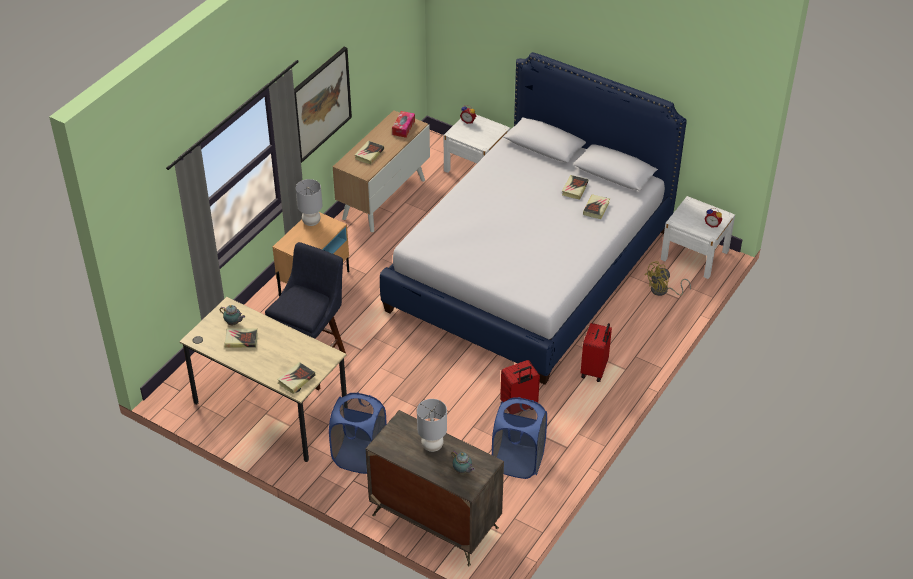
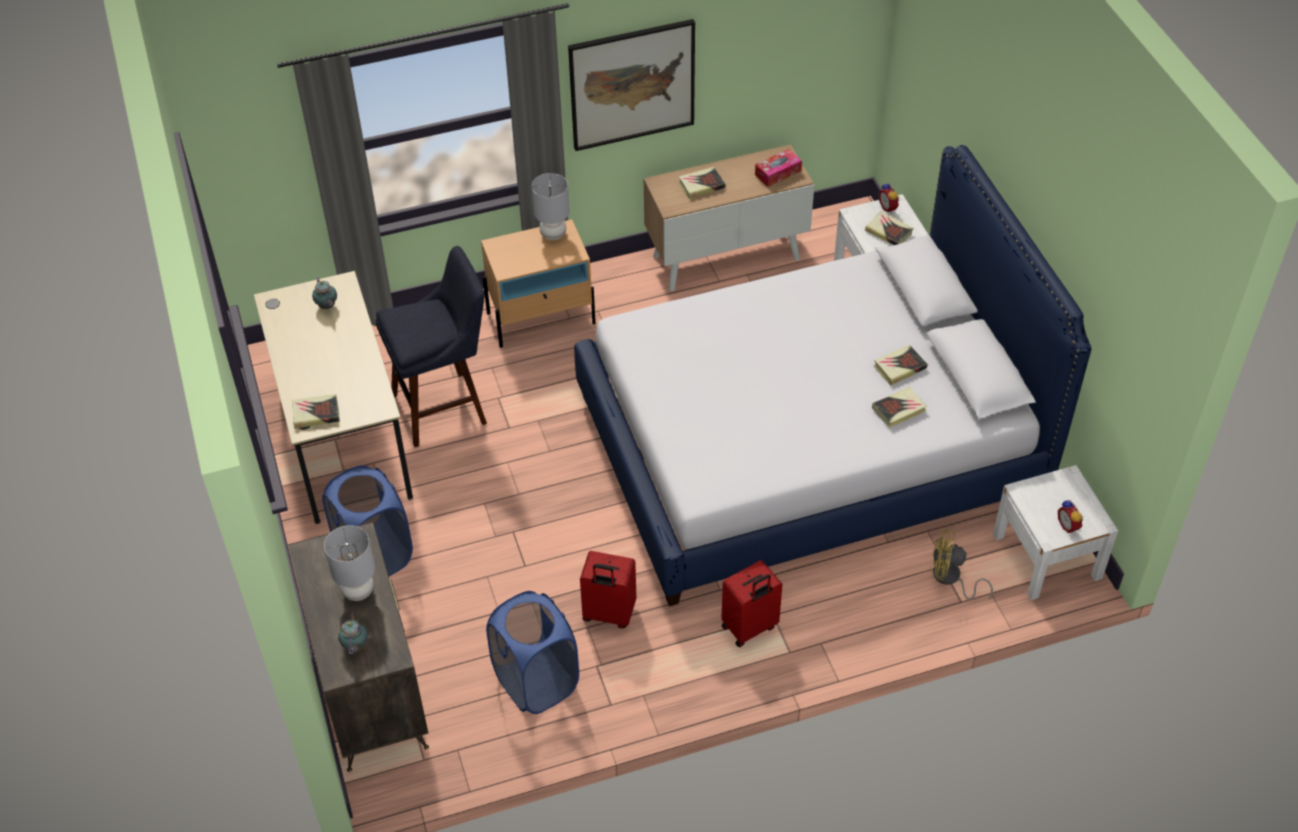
camera: 40 degrees right, 5 degrees up
(241, 340) = (313, 331): book -> book (888, 232)

